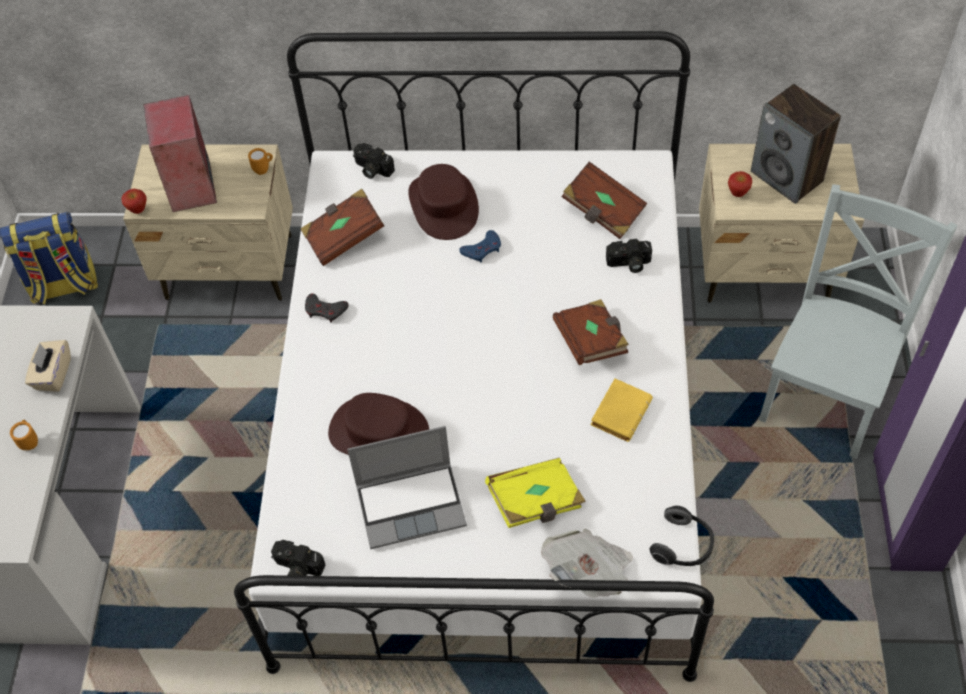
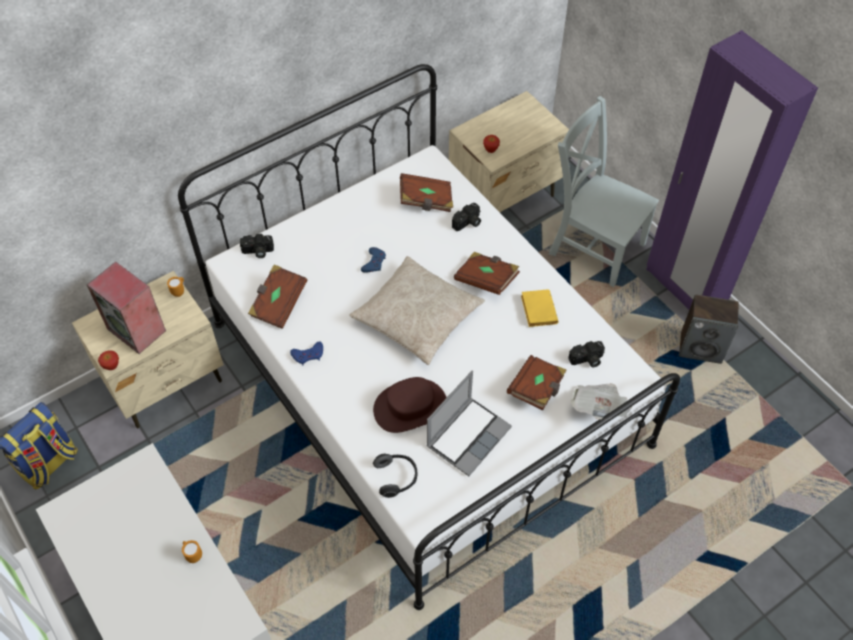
camera: 40 degrees left, 0 degrees up
(53, 374) = (167, 503): beige tissue box -> none
(297, 568) = (434, 517): camera -> camera (587, 360)
(325, 310) = (308, 355): grey game controller -> blue game controller
(444, 205) = (325, 249): brown hat -> none
(475, 337) = (417, 317): none -> beige pillow
(536, 502) = (536, 389): yellow book -> brown book
(683, 546) = (634, 362): headphones -> headphones (396, 478)
(787, 177) = (509, 127): speaker -> speaker (701, 348)
(827, 392) = (593, 246): grey chair -> grey chair turned 45 degrees counterclockwise

